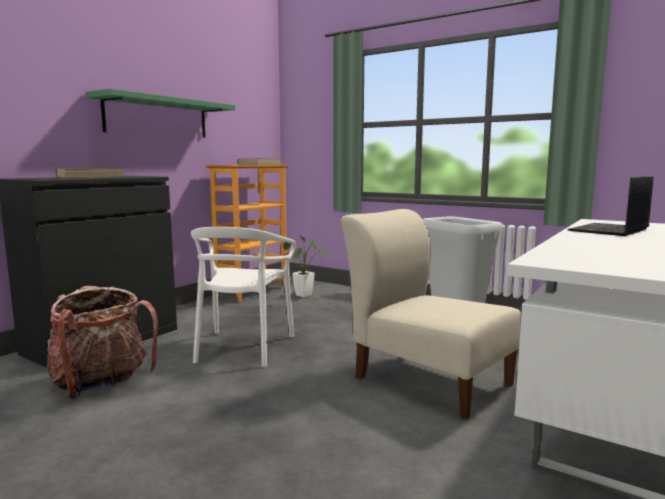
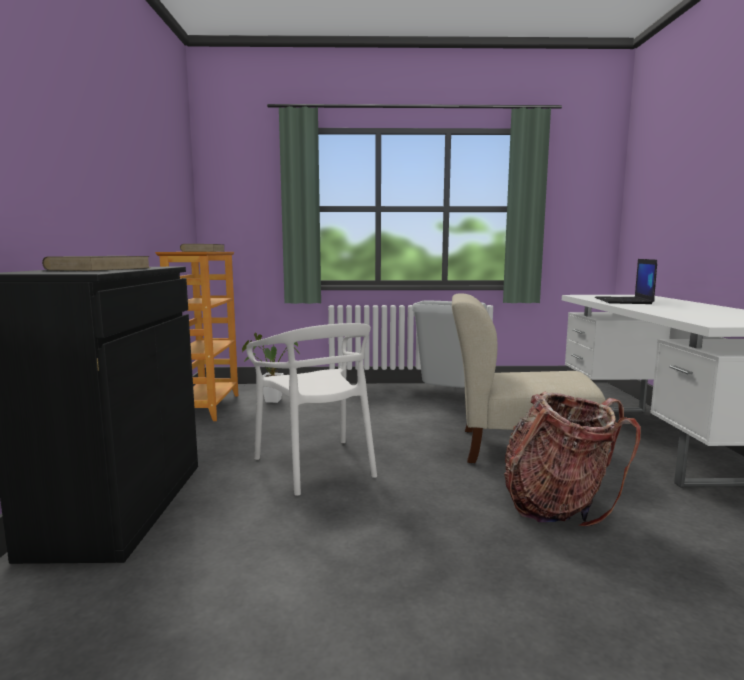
camera: 35 degrees left, 0 degrees up
(101, 383) = (231, 552): backpack -> backpack (557, 505)
(157, 117) = (111, 185): green shelf -> none

